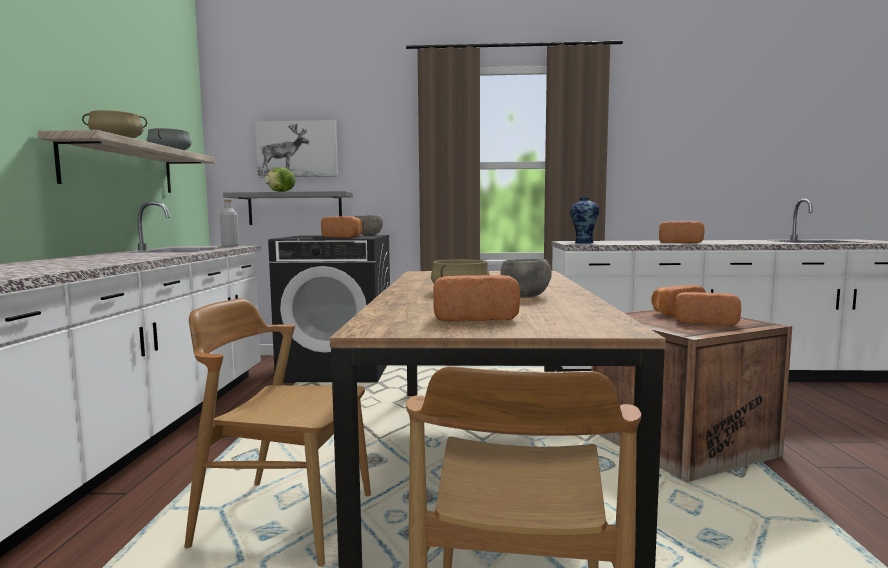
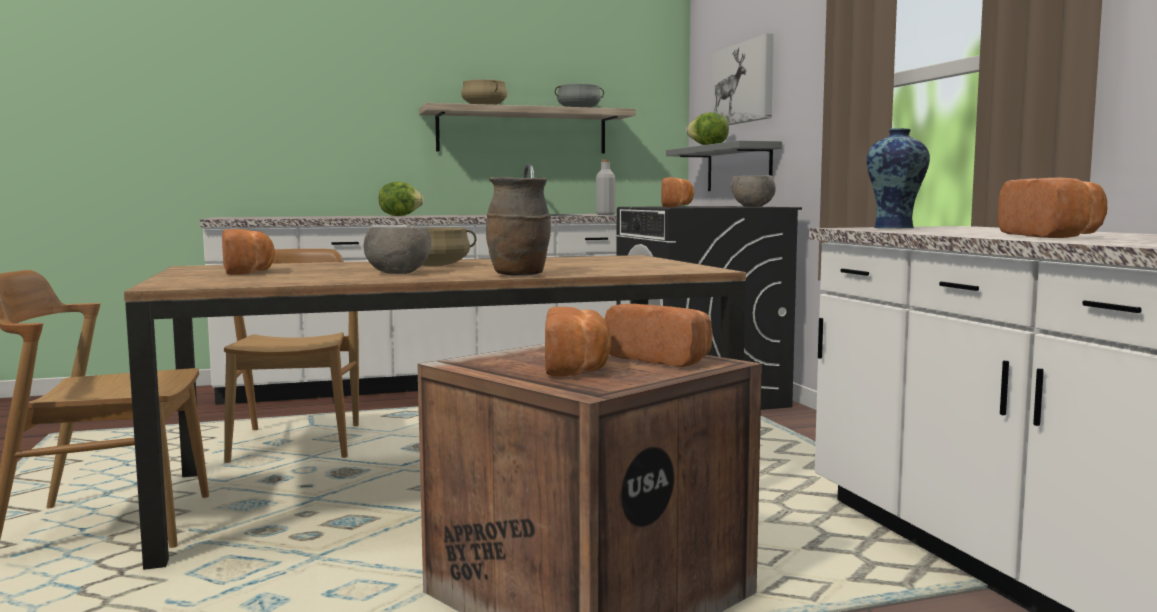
camera: 70 degrees right, 0 degrees up
(93, 259) = (400, 216): none -> lettuce
(559, 285) = (519, 275): none -> brown vase

